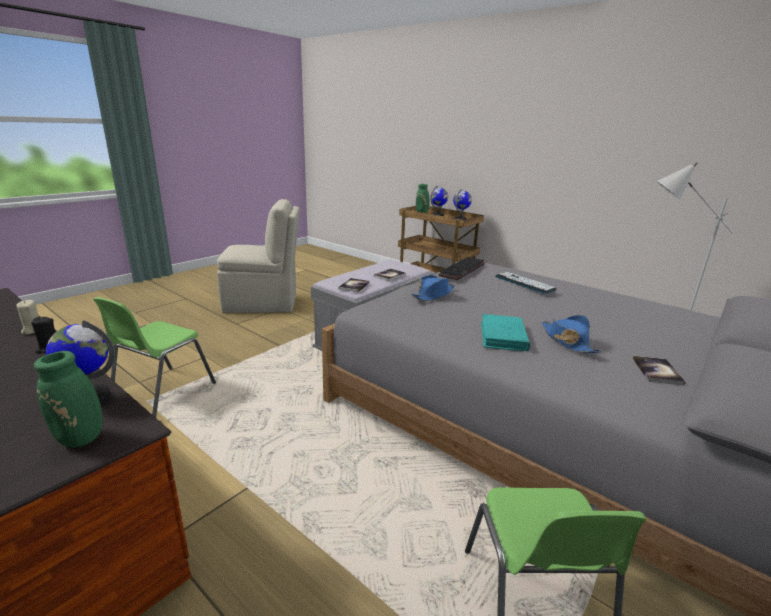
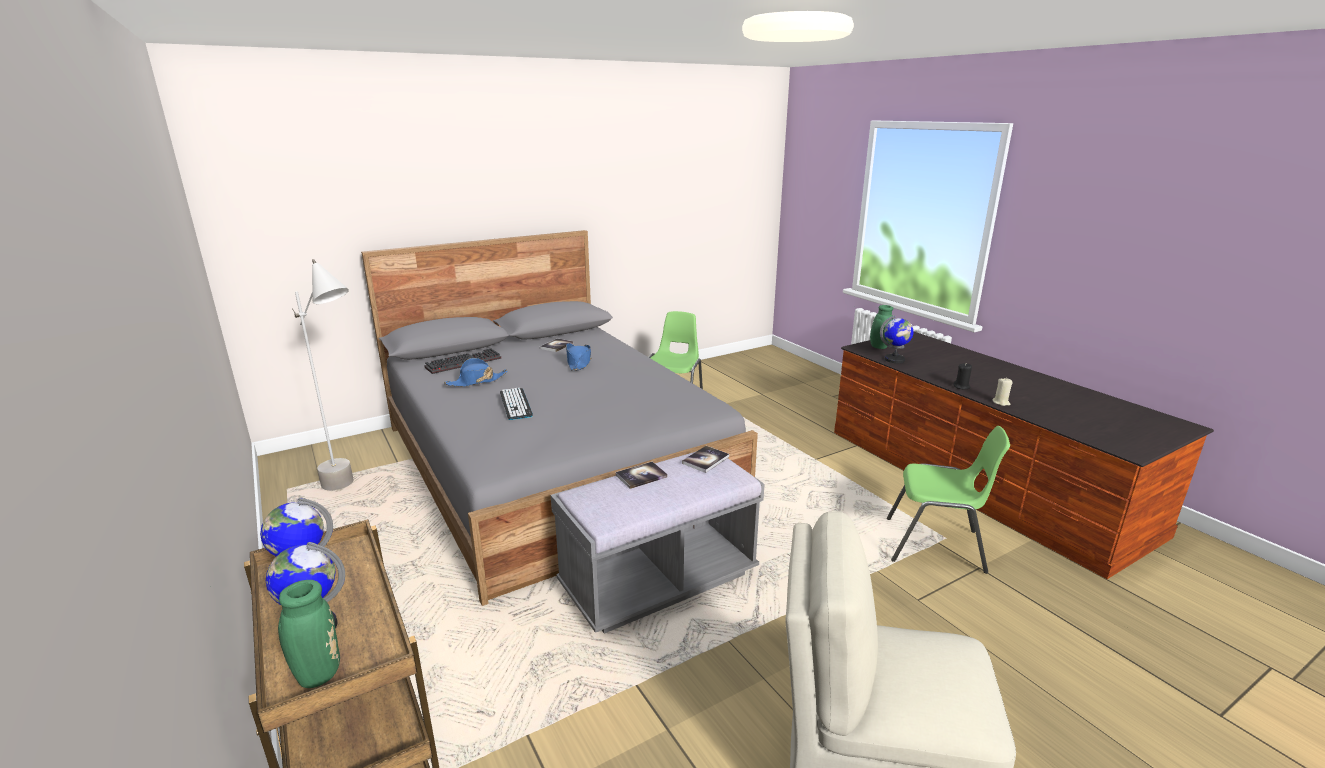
camera: 160 degrees left, 0 degrees up
(162, 393) = (936, 546): green chair -> green chair turned 60 degrees clockwise
(433, 295) = (632, 410): blue hat -> blue hat (476, 381)
(463, 270) = (550, 437): keyboard -> keyboard (464, 362)
(503, 336) = (620, 371): turquoise book -> none

